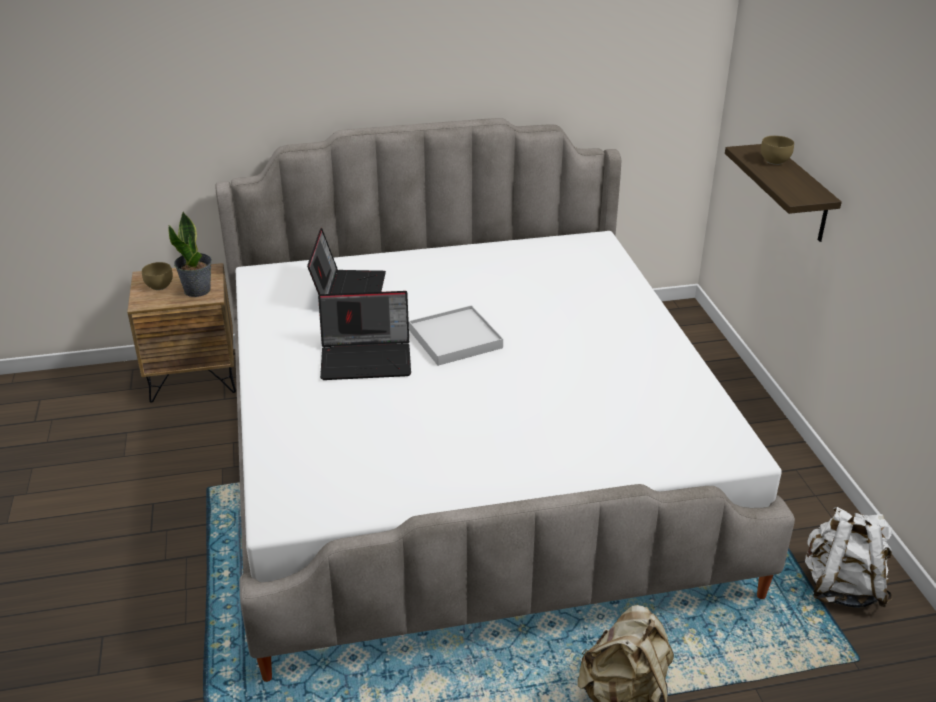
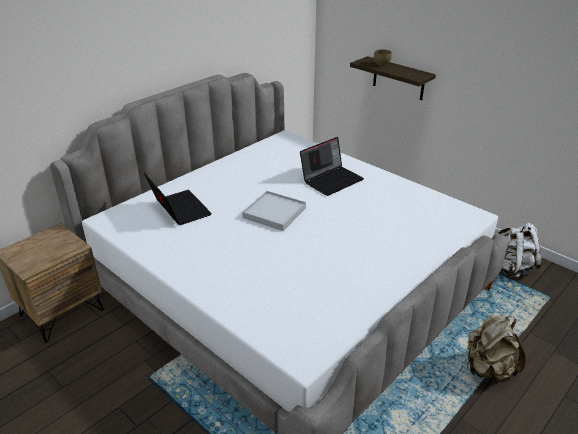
camera: 35 degrees left, 0 degrees up
(158, 286) = (28, 254): brown bowl -> none
(198, 290) = (62, 246): potted plant -> none
(367, 358) = (238, 243): laptop -> laptop (331, 179)

